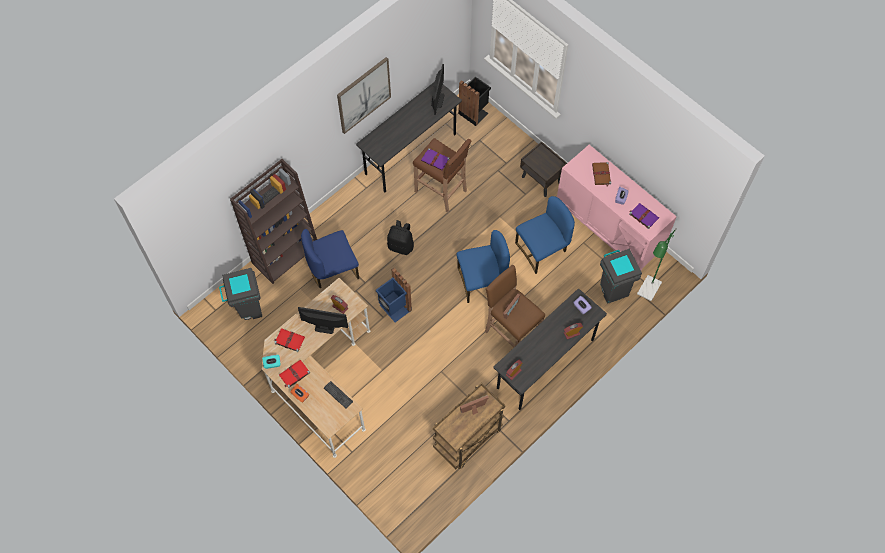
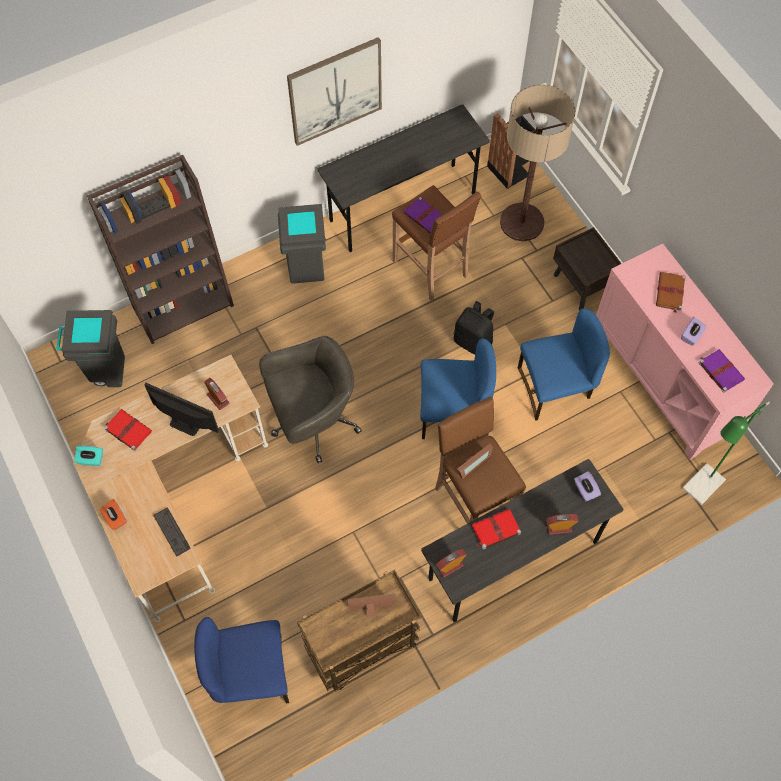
camera: 15 degrees right, 0 degrees up
(294, 374) = (117, 483): red book -> red book (495, 530)
(333, 269) = (242, 344): blue chair -> blue chair (251, 674)
(394, 308) = (313, 421): blue trash can -> grey office chair
(401, 246) = (350, 333): black backpack -> black backpack (473, 341)
(437, 100) = (454, 132): monitor -> none
(491, 146) = (522, 222): none -> floor lamp
(612, 289) = (646, 472): grey trash can -> grey trash can (306, 267)

